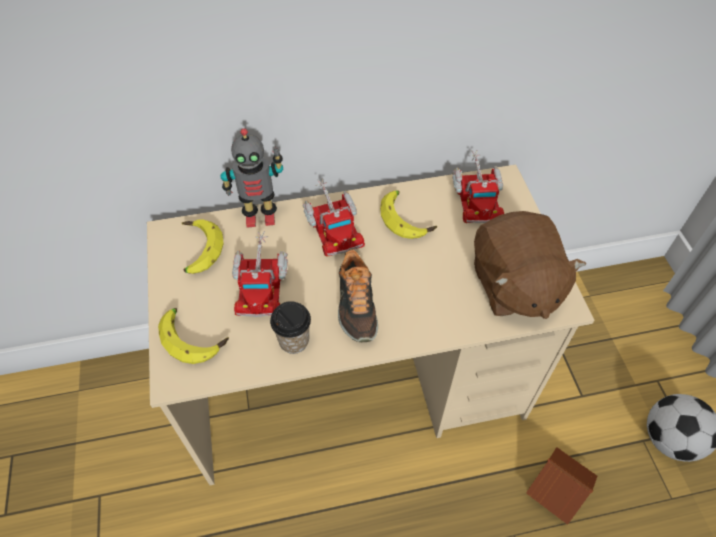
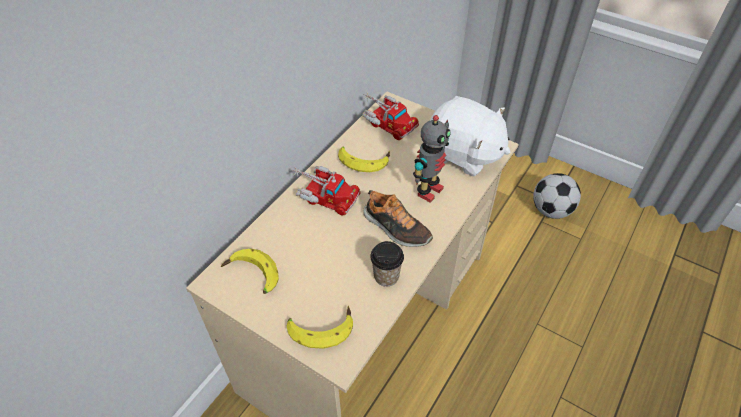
camera: 45 degrees left, 5 degrees down
(260, 217) = (269, 224): toy robot -> toy robot (428, 191)
(261, 282) = (322, 261): toy truck -> none
(513, 285) = (463, 155): brown plush toy -> white plush toy
(557, 488) = (530, 280): toy house -> none

